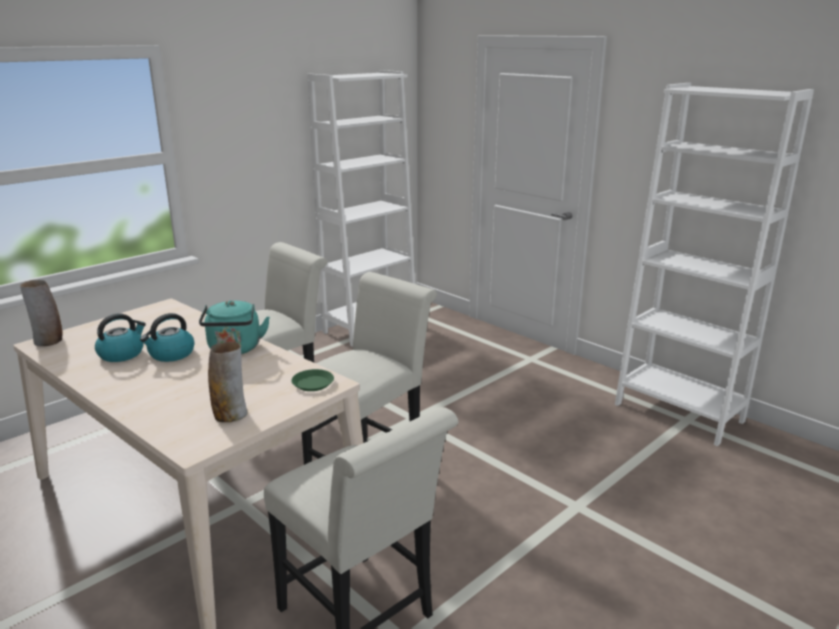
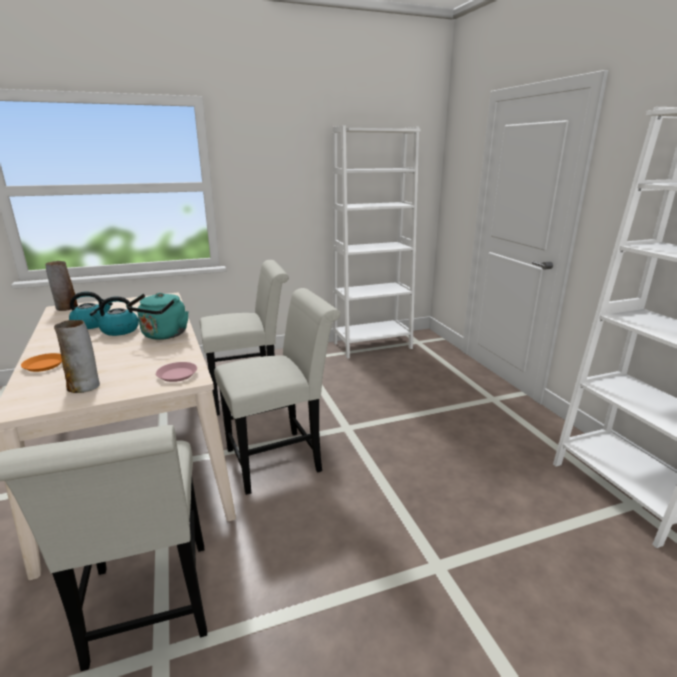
camera: 25 degrees right, 0 degrees up
(145, 406) = (44, 365): none -> orange plate
(313, 383) = (177, 375): green plate -> pink plate

